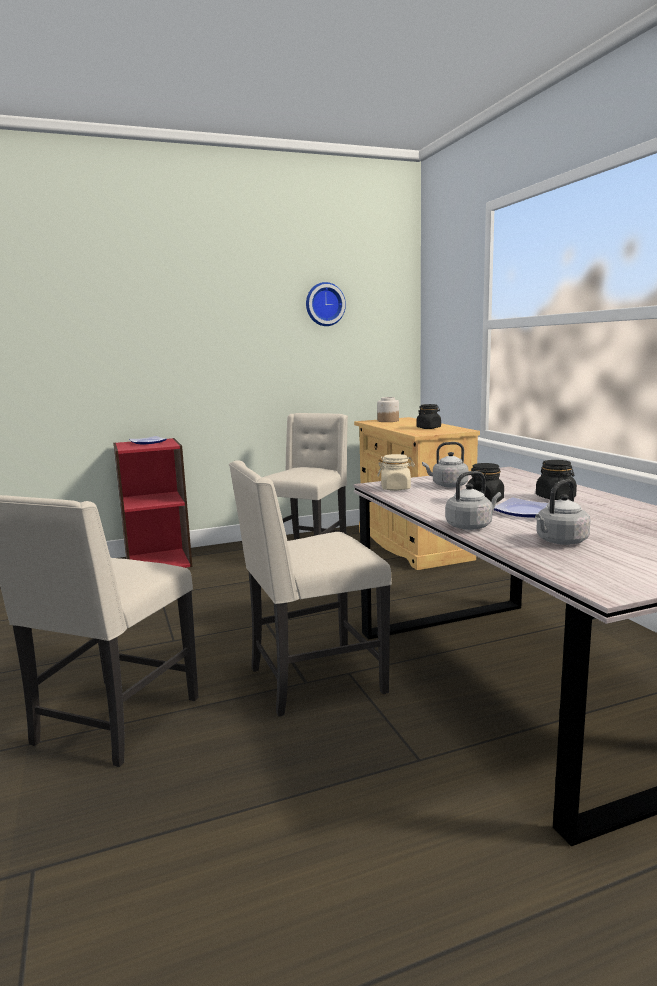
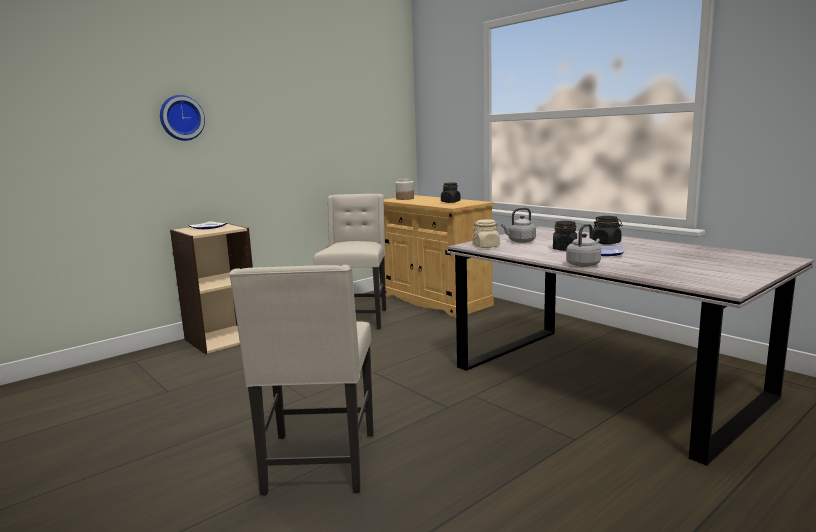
camera: 20 degrees left, 0 degrees up
(158, 561) = (221, 339): red bookcase -> beige bookcase
(313, 681) = (452, 405): beige chair -> none
(324, 304) = (344, 100): wall clock -> wall clock (181, 118)
(560, 541) = (655, 267): grey kettle -> none

